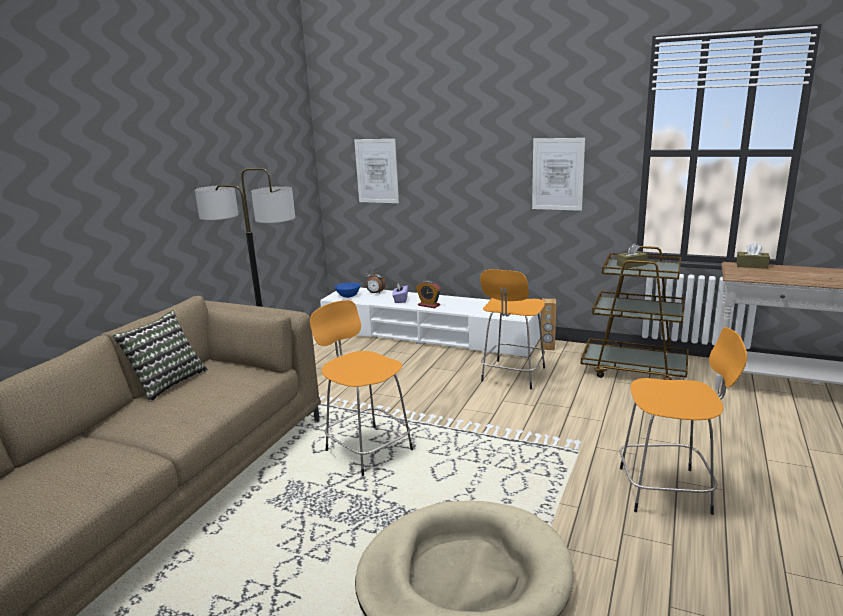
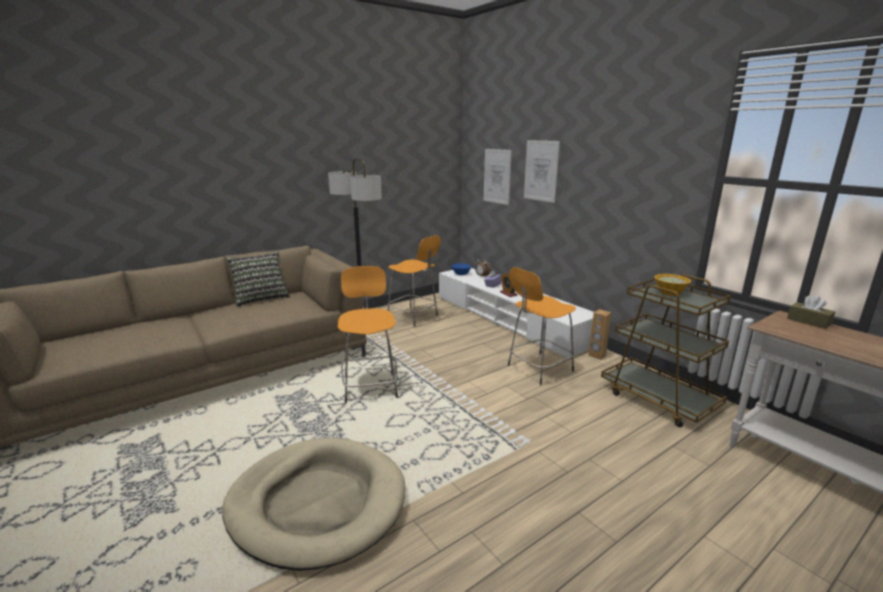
camera: 30 degrees right, 0 degrees up
(557, 174) = (631, 193): picture -> picture (541, 171)
(631, 265) = (670, 292): brown tissue box -> bowl
(668, 490) = (559, 515): orange stool -> orange stool (414, 316)

